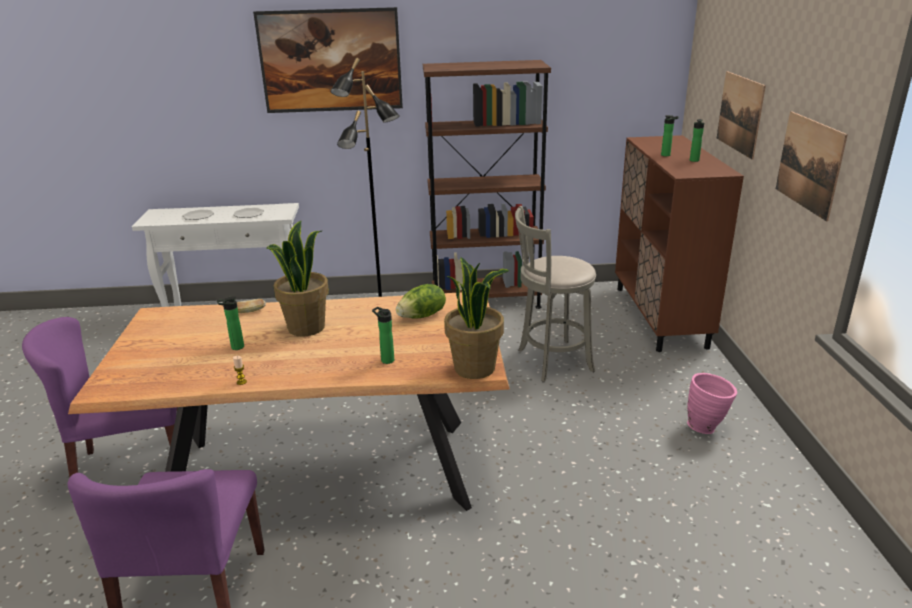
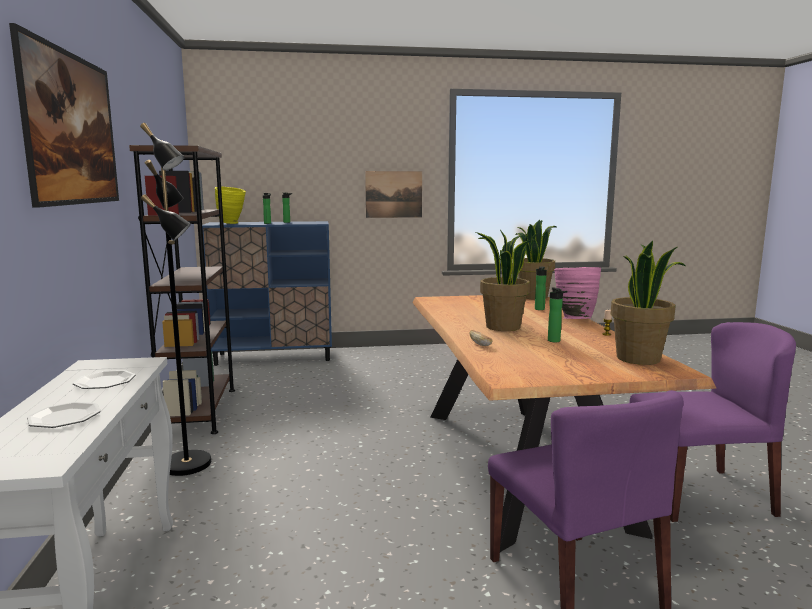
camera: 95 degrees left, 15 degrees down
(147, 380) = (639, 358): none -> potted plant
(422, 316) = (465, 305): lettuce -> none
(551, 361) = (337, 388): grey stool -> none
(660, 143) = (232, 223): none -> yellow vase
(660, 317) = (274, 357): brown cabinet -> blue cabinet
(707, 427) = (423, 356): pink vase -> pink vase (574, 318)
(740, 113) = (300, 186): picture -> none

